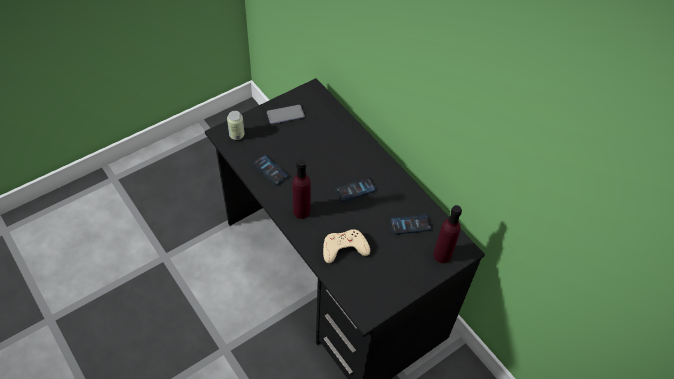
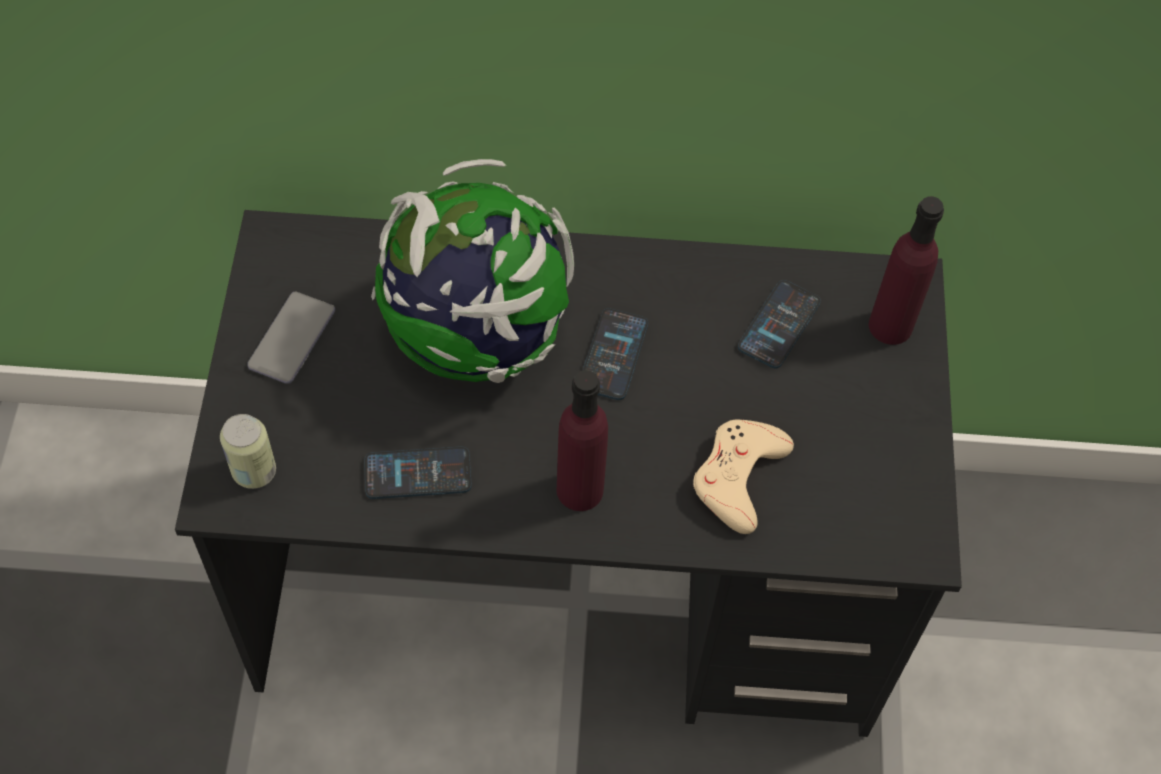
camera: 50 degrees left, 5 degrees up
(327, 155) = (477, 339): none -> globe

